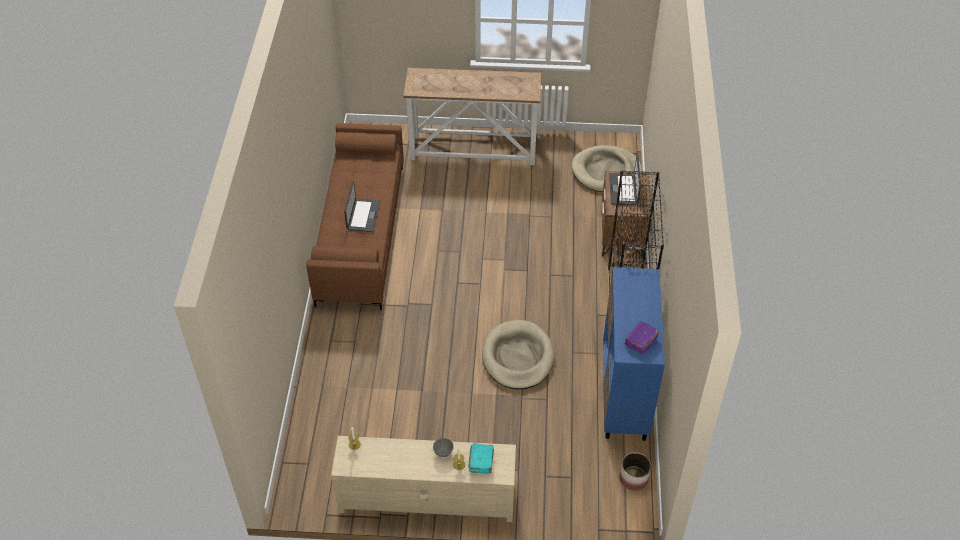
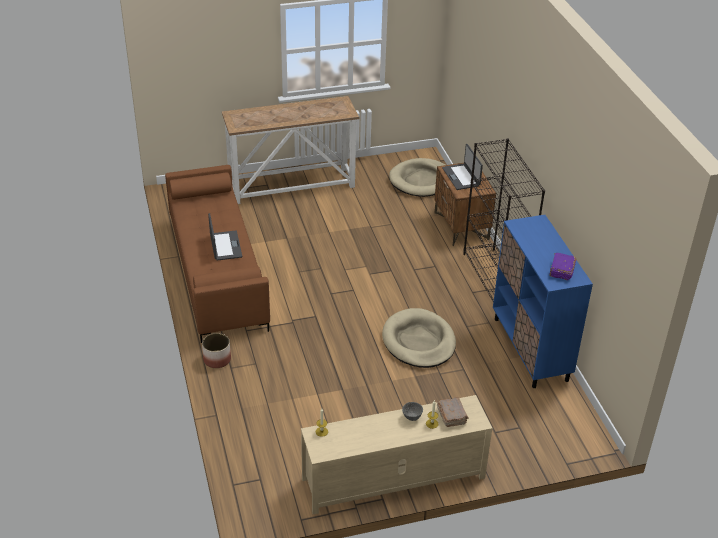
camera: 20 degrees left, 10 degrees down
(481, 461) = (451, 416): turquoise book -> brown book
(633, 478) = (574, 414): planter -> planter (217, 359)

